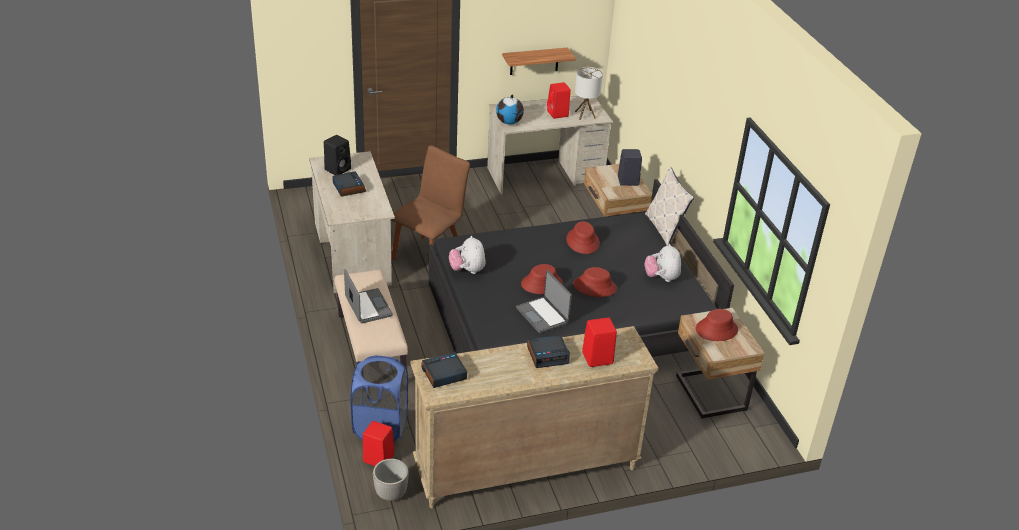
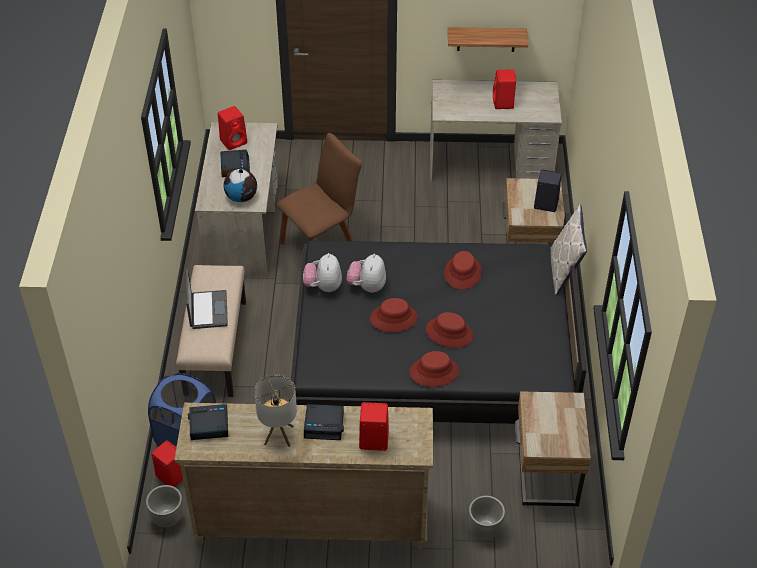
camera: 20 degrees right, 10 degrees up
(338, 169) = (234, 141): black speaker -> red speaker
(509, 122) = (443, 107): globe -> globe (242, 198)
(543, 315) = (377, 358): laptop -> none
(585, 114) = (534, 109): table lamp -> table lamp (278, 435)
(661, 278) = (529, 335): plush toy -> plush toy (367, 286)
(679, 443) = (484, 529): none -> planter
(716, 329) = (550, 417): red hat -> red hat (434, 372)

